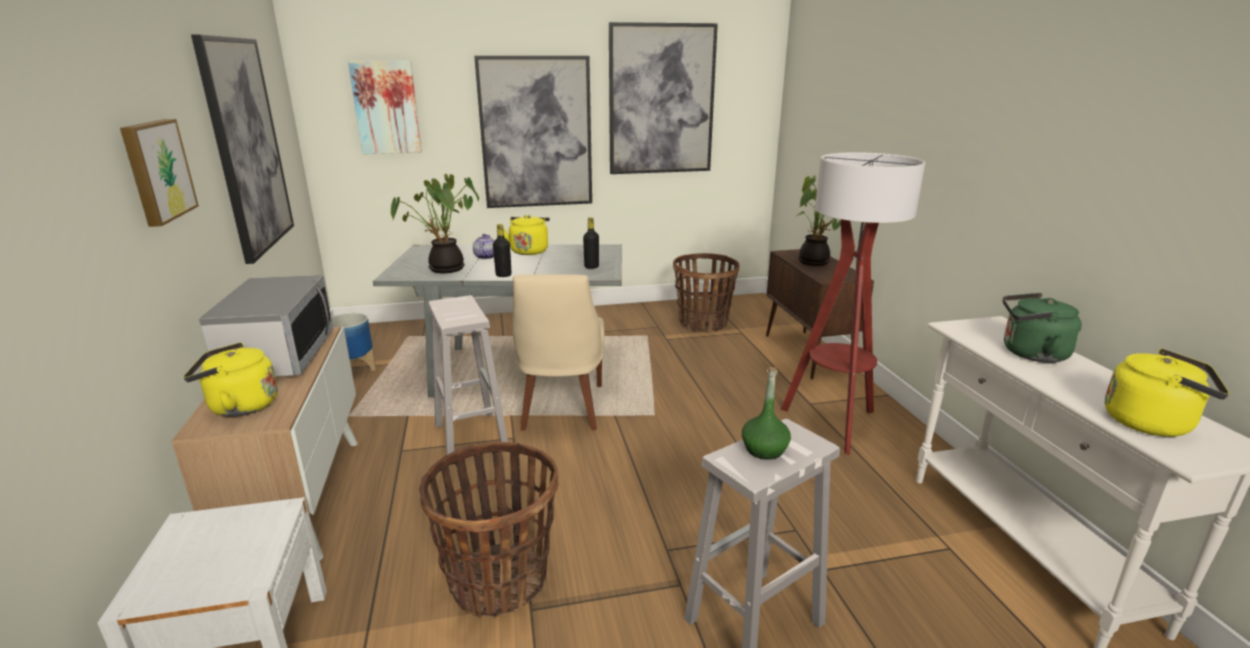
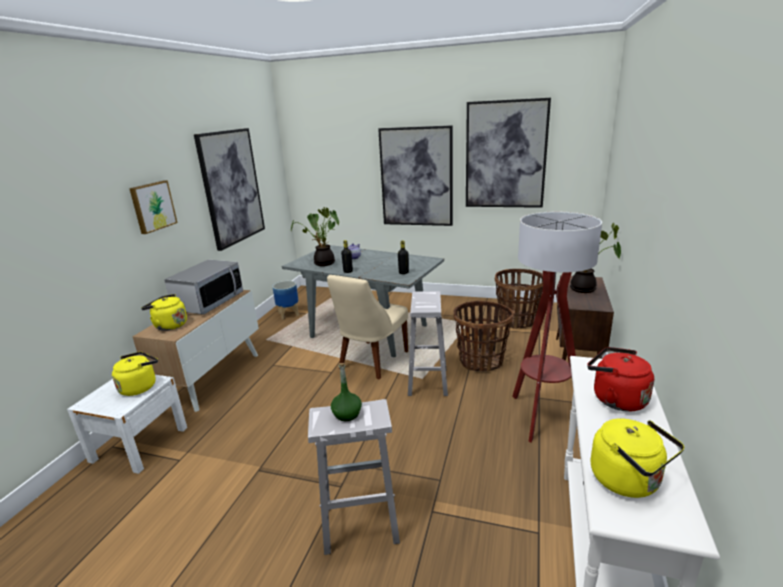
camera: 30 degrees right, 0 degrees up
(386, 107) = (329, 160): picture -> none
(470, 435) = (311, 365): white stool -> white stool (427, 381)
(499, 580) = (257, 449): basket -> basket (481, 361)
(529, 251) = (382, 256): yellow kettle -> yellow kettle (140, 386)
(1030, 353) = (615, 399): green kettle -> red kettle

